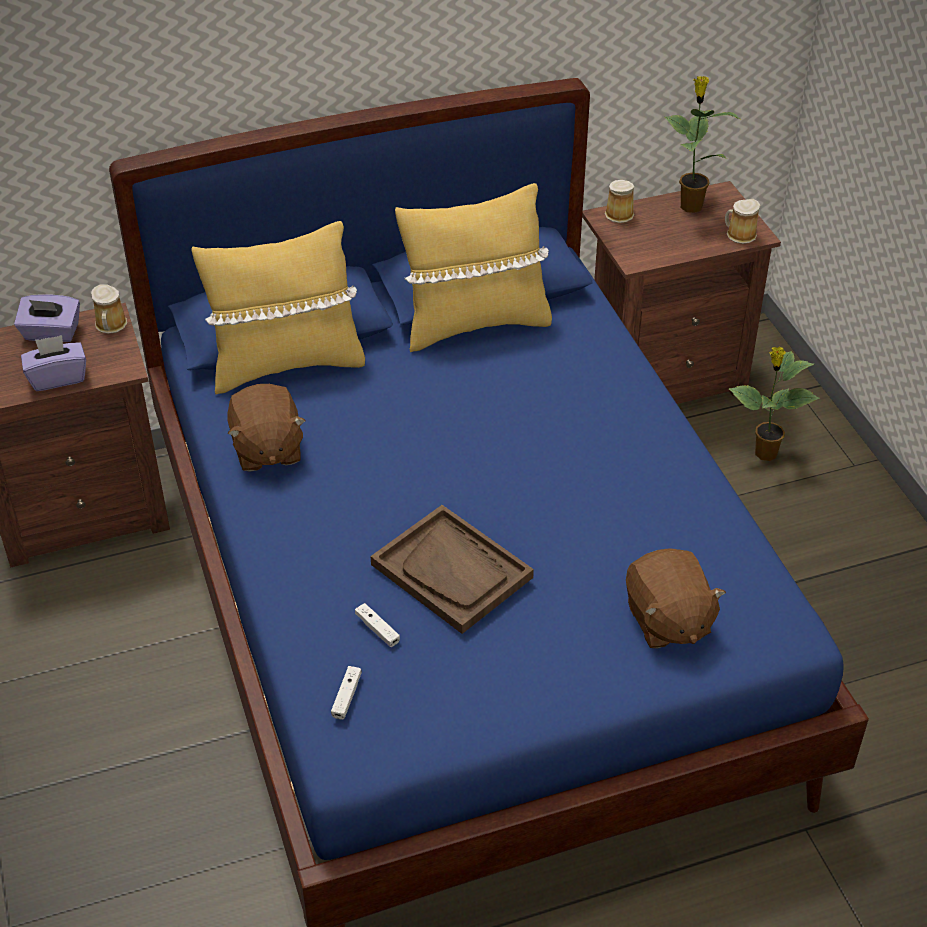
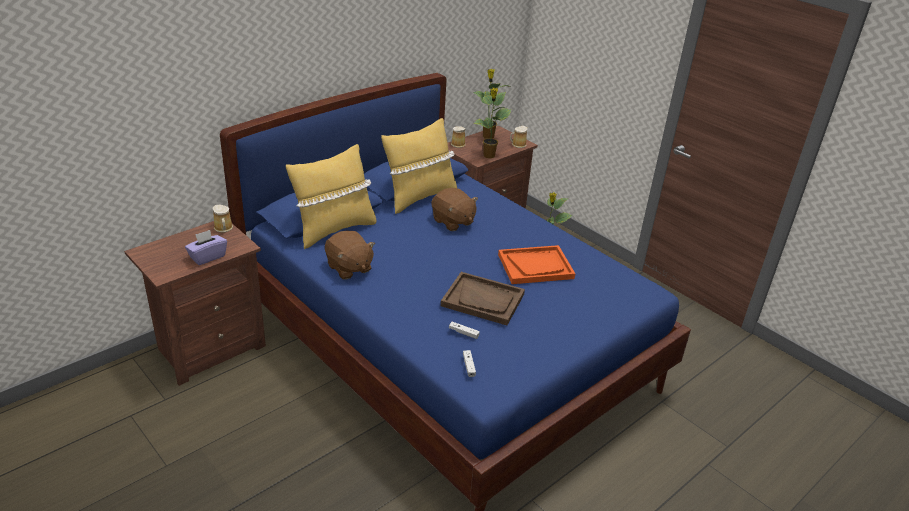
camera: 25 degrees left, 10 degrees down
(51, 333) = (190, 237): purple tissue box -> none
(597, 522) = (535, 266): none -> orange tray
(663, 252) = (489, 156): none -> potted plant
(667, 621) = (596, 299): brown plush toy -> brown plush toy (453, 222)

